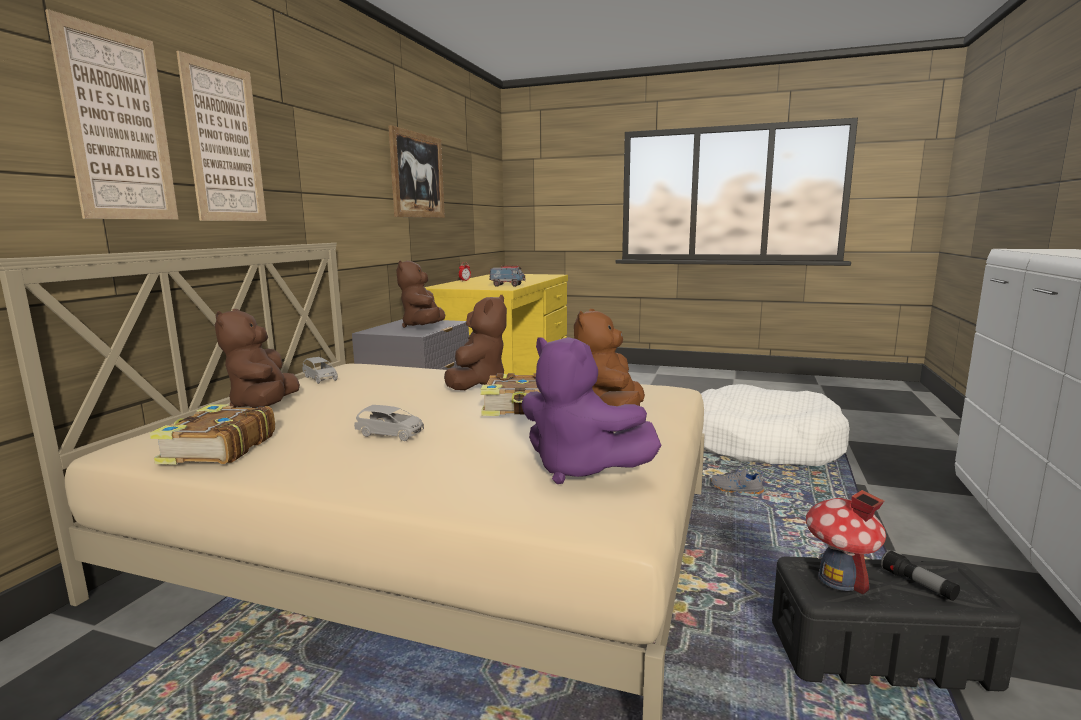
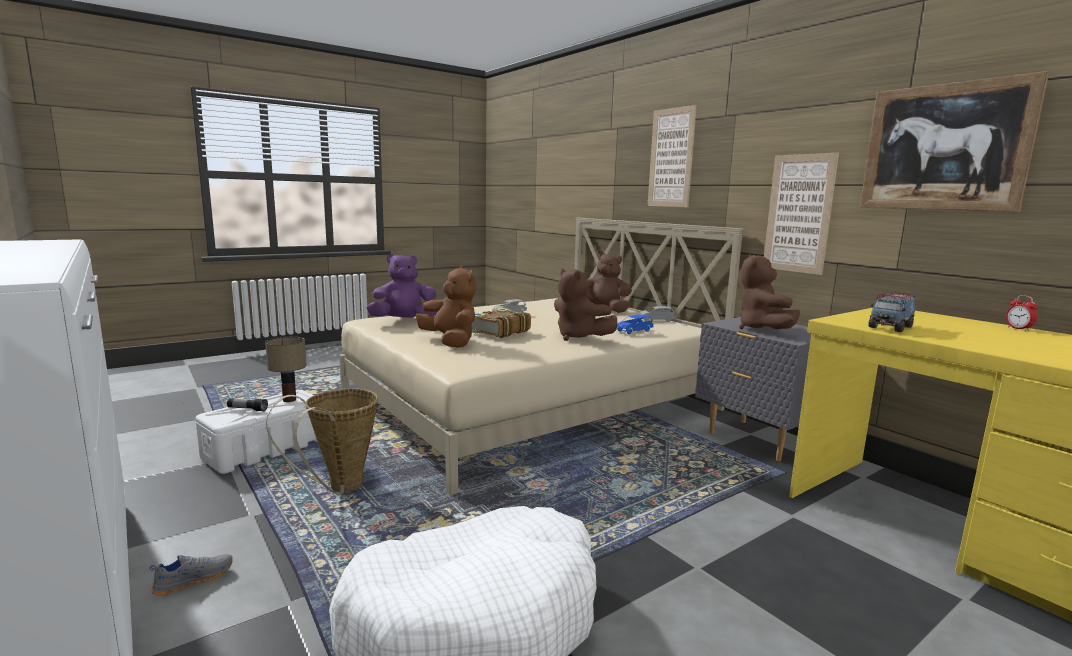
camera: 125 degrees right, 0 degrees up
(118, 126) = (623, 160): picture -> picture (798, 213)
(217, 449) = (542, 302): book -> none
(411, 373) = (634, 331): none -> blue toy car
(424, 327) = (762, 329): brown plush toy -> brown plush toy turned 120 degrees counterclockwise
(736, 490) = (423, 513): grey shoe -> grey shoe (194, 580)
(795, 539) = (339, 489): none -> basket
(838, 579) = (289, 399): toy house -> table lamp
(878, 653) = (267, 448): black storage box -> white storage box

